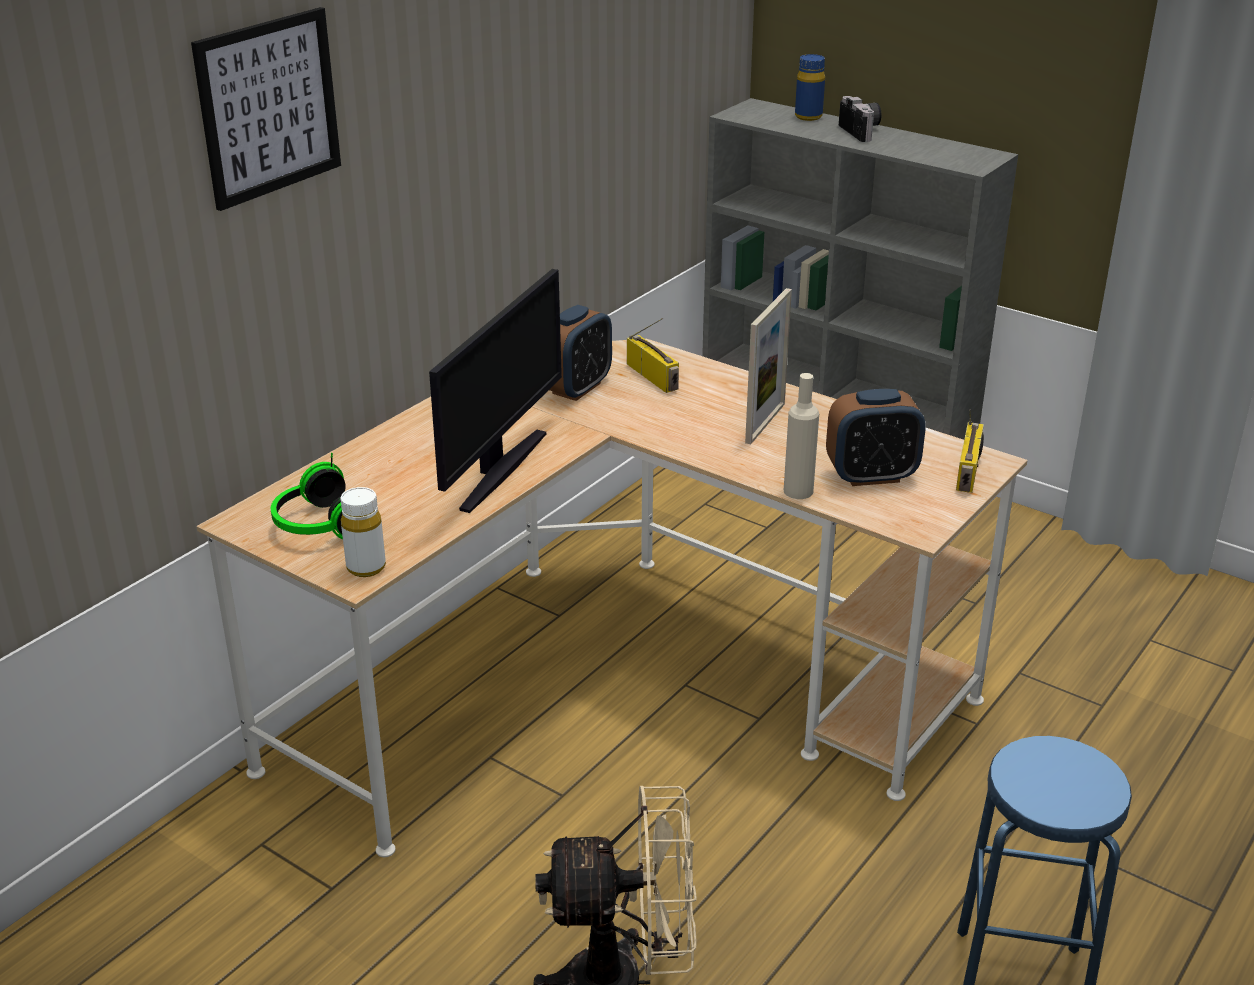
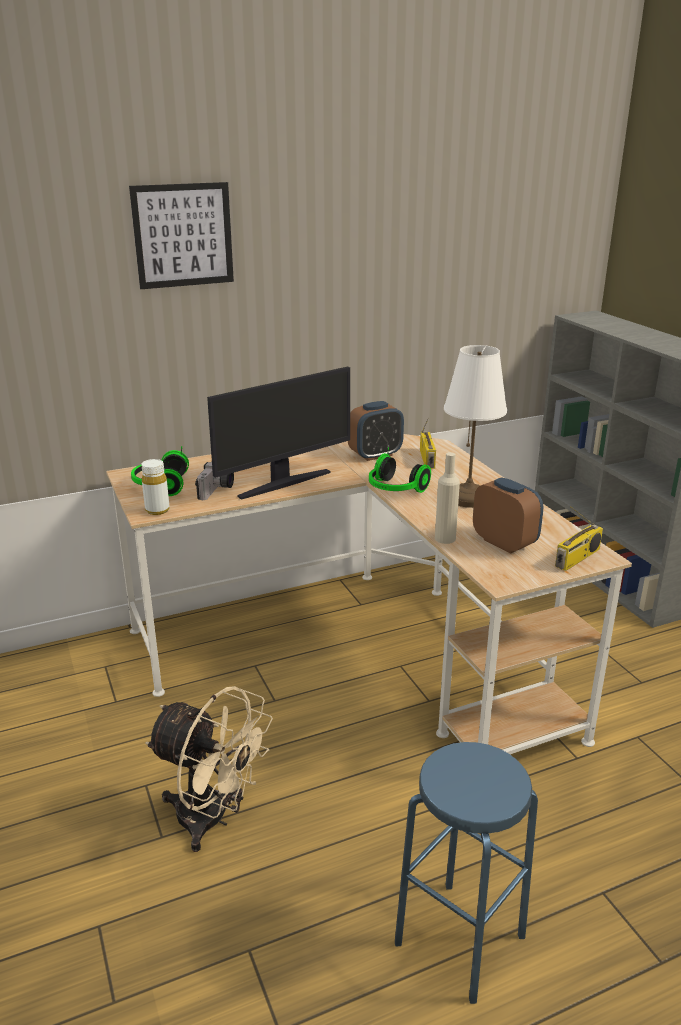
camera: 30 degrees right, 5 degrees down
(661, 437) = (395, 490): none -> headphones
(765, 423) = (468, 498): picture frame -> white table lamp
(808, 117) = (621, 323): blue bottle -> none
(863, 131) = (649, 334): camera -> camera (217, 490)
(871, 476) = (504, 543): alarm clock -> alarm clock turned 150 degrees counterclockwise

